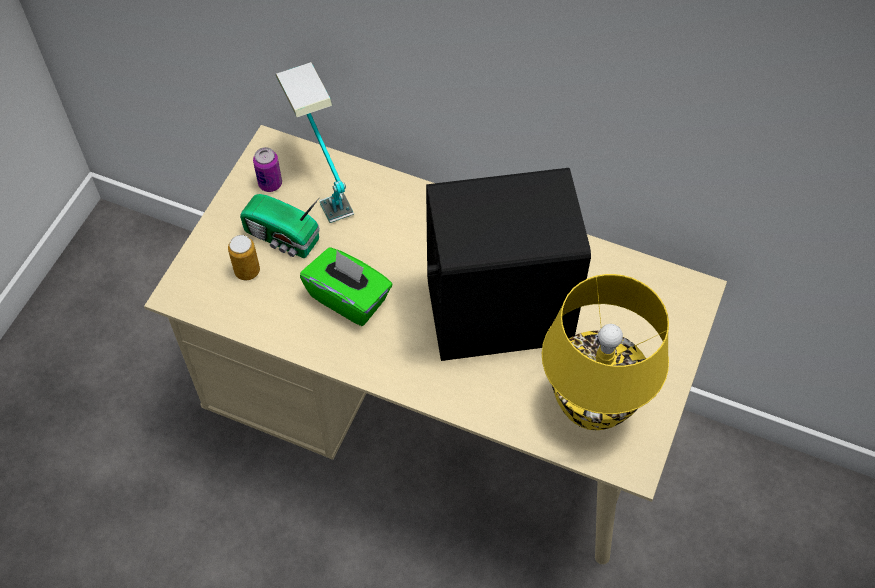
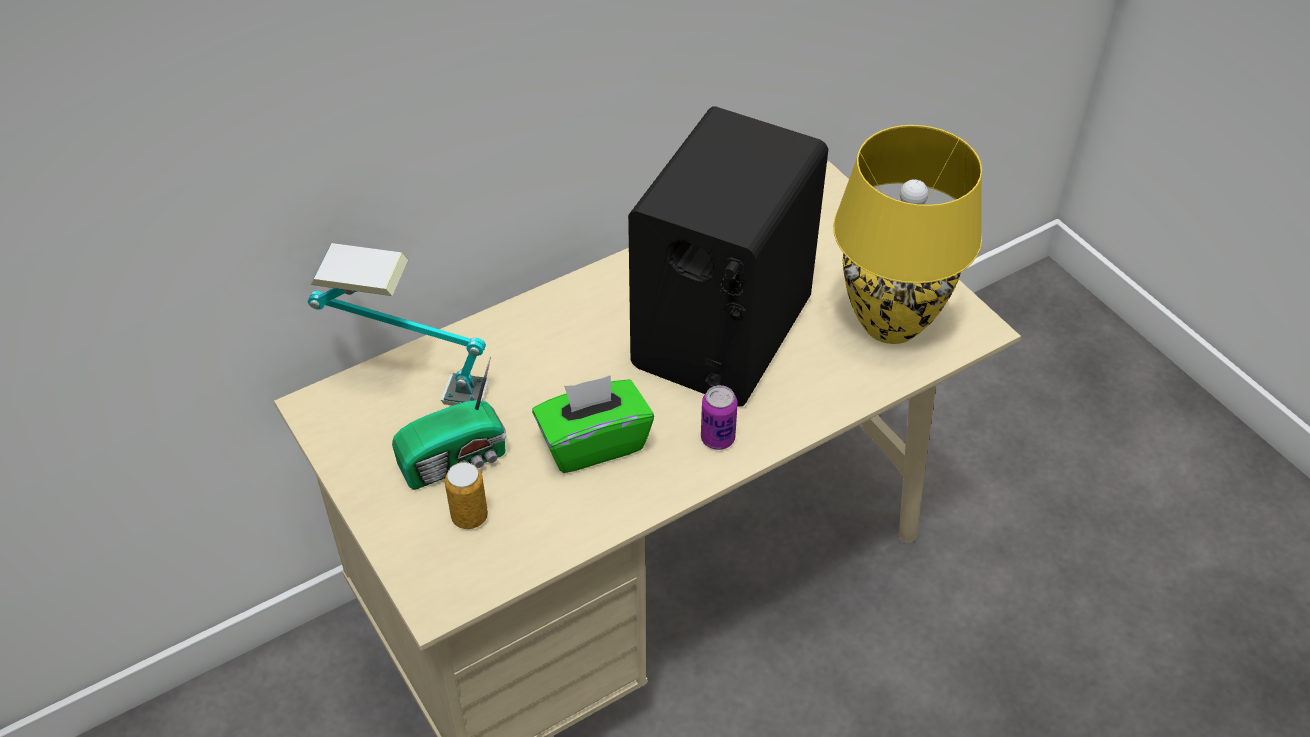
camera: 55 degrees left, 10 degrees down
(270, 184) = (368, 434): can -> can (717, 438)

